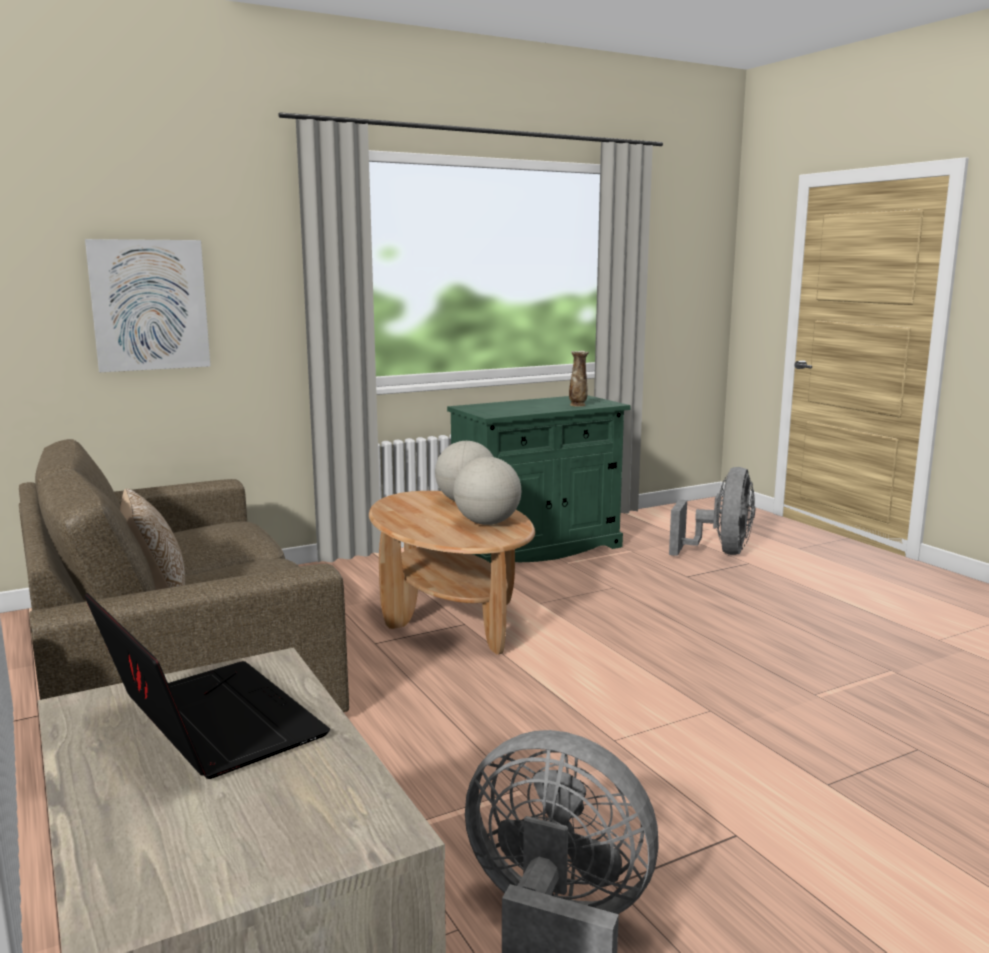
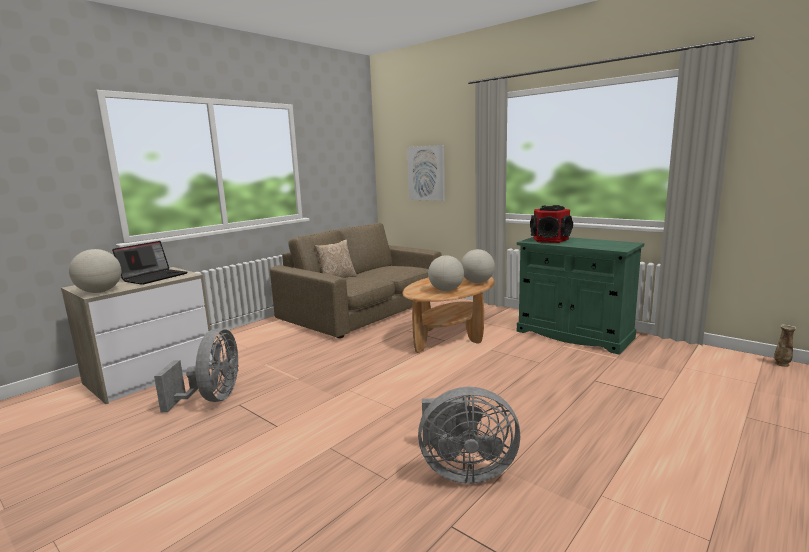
camera: 70 degrees right, 0 degrees up
(346, 820) = (99, 292): none -> globe
(501, 409) = (549, 240): none -> speaker
(578, 405) = (596, 246): vase -> vase (782, 364)
(720, 552) = (669, 386): grey fan -> grey fan (463, 471)

